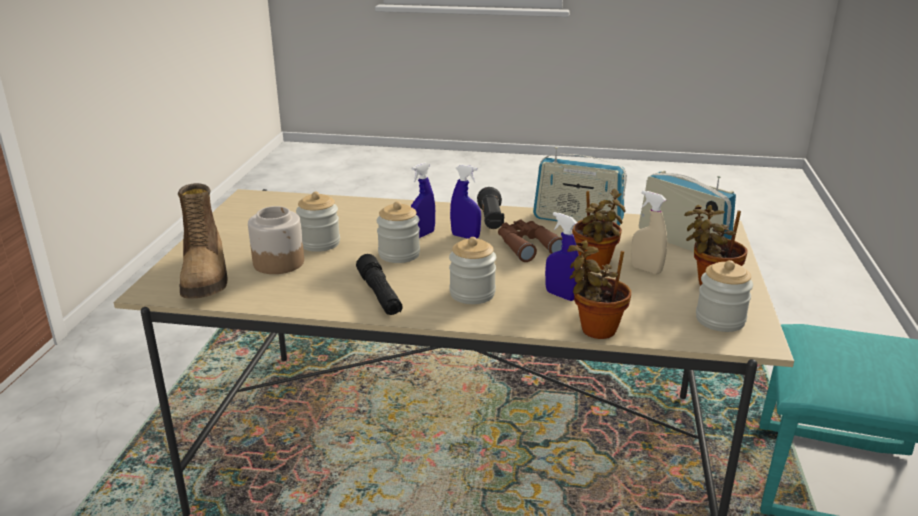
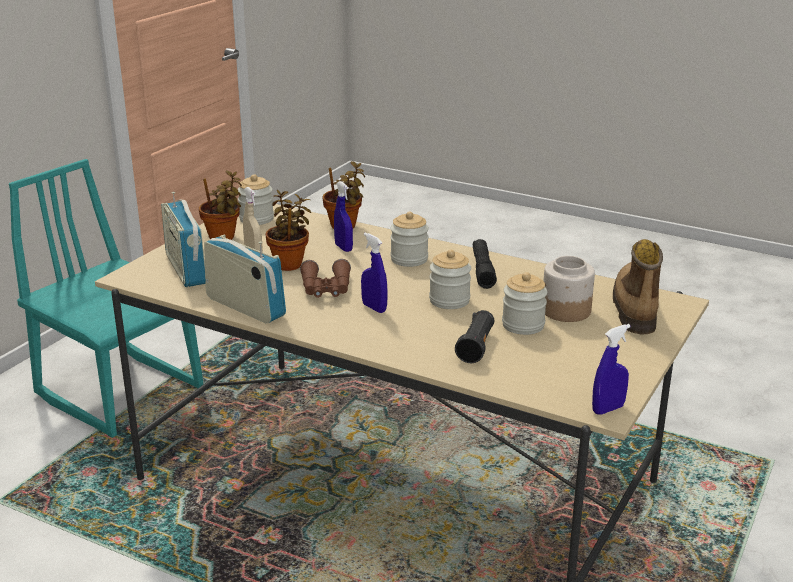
camera: 160 degrees left, 0 degrees up
(422, 235) = (414, 317): blue spray bottle -> blue spray bottle (608, 409)
(491, 220) = (331, 322): black flashlight -> black flashlight (476, 346)

